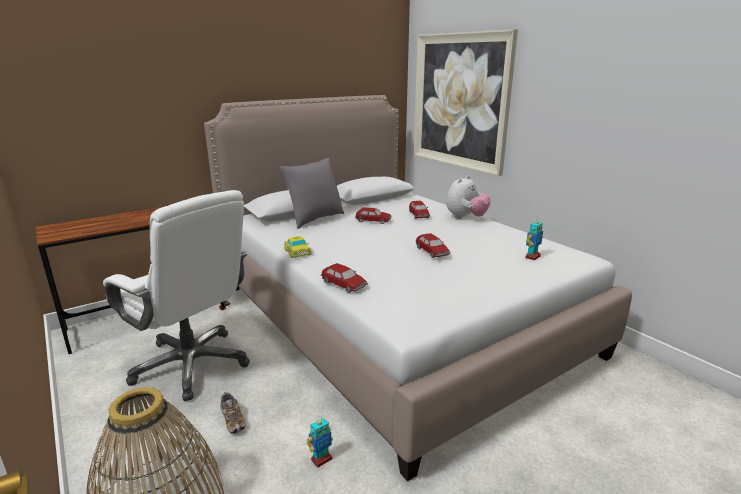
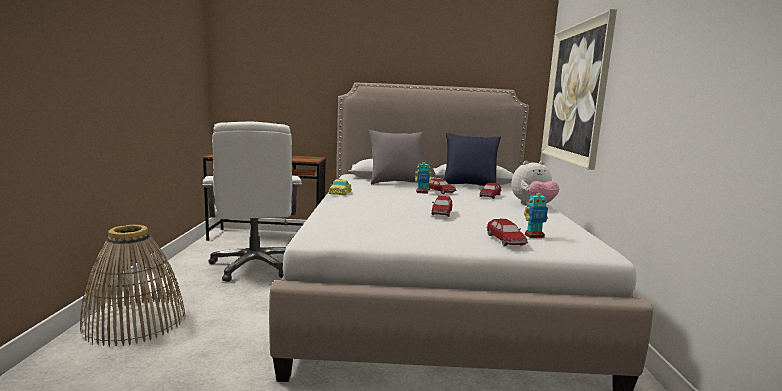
camera: 35 degrees right, 10 degrees down
(233, 420) = (231, 300): shoe -> none
(321, 459) = (245, 342): toy robot -> toy robot (422, 192)
(344, 284) = (328, 210): toy car -> toy car (505, 240)
(379, 205) = (469, 186): none -> blue pillow

